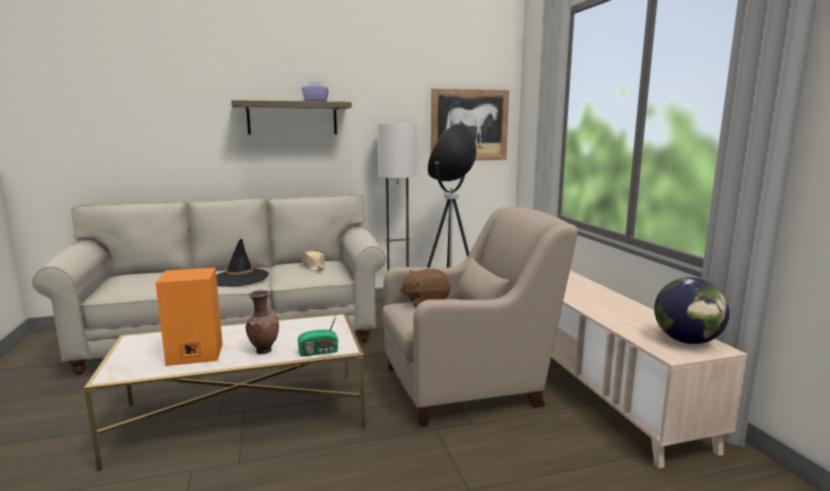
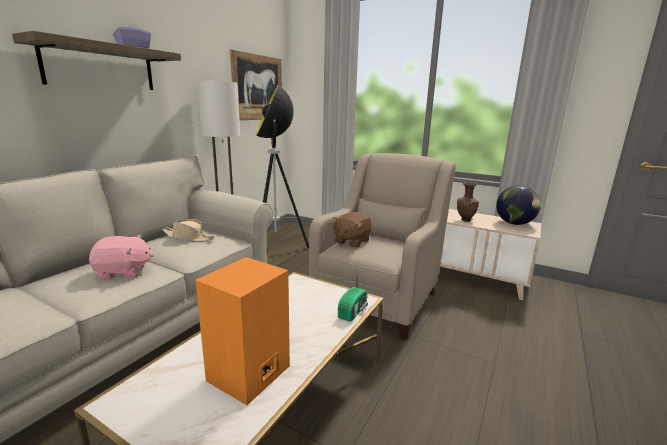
camera: 45 degrees left, 5 degrees up
(239, 278) = (123, 272): black hat -> pink plush toy
(263, 351) = (308, 333): brown vase -> brown vase (464, 220)

